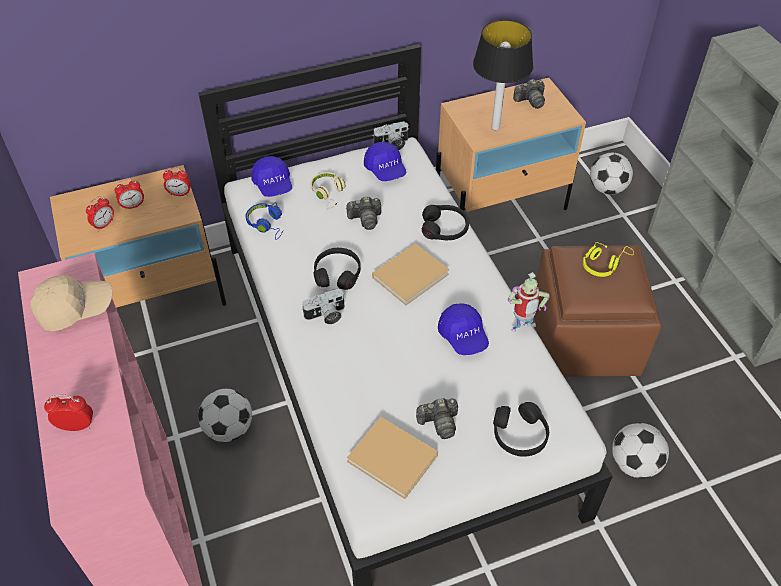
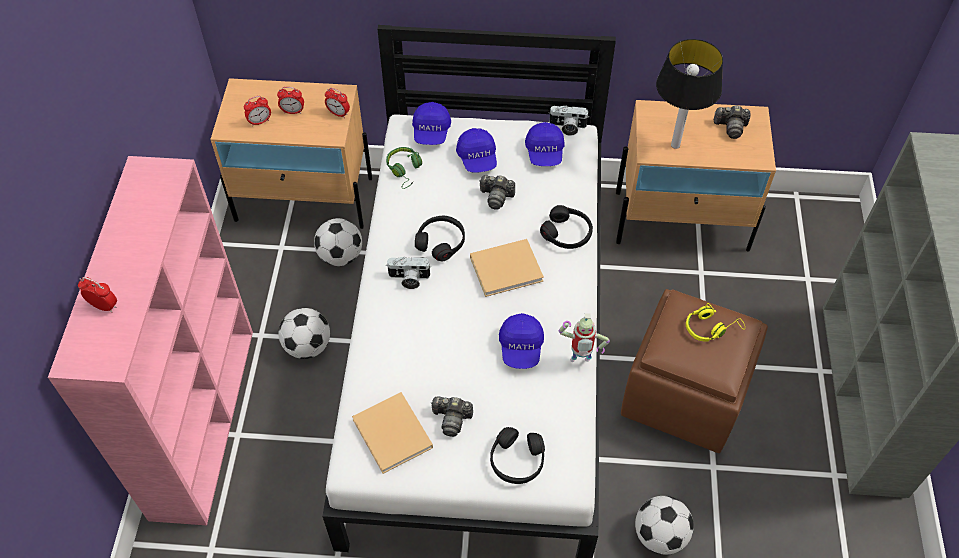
camera: 25 degrees right, 5 degrees up
(75, 309) = (153, 206): beige cap -> none
(267, 225) = (405, 170): blue headphones -> green headphones
(328, 194) = (477, 158): beige headphones -> blue cap
(607, 189) = (807, 244): football -> football (340, 256)

